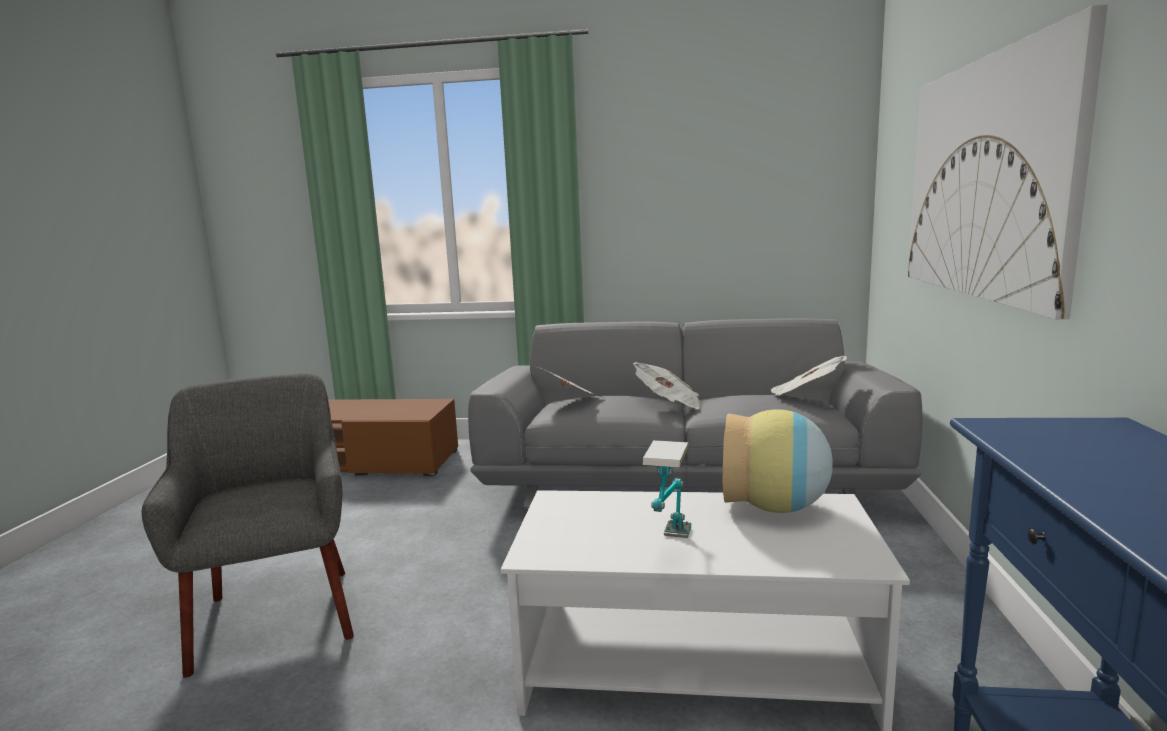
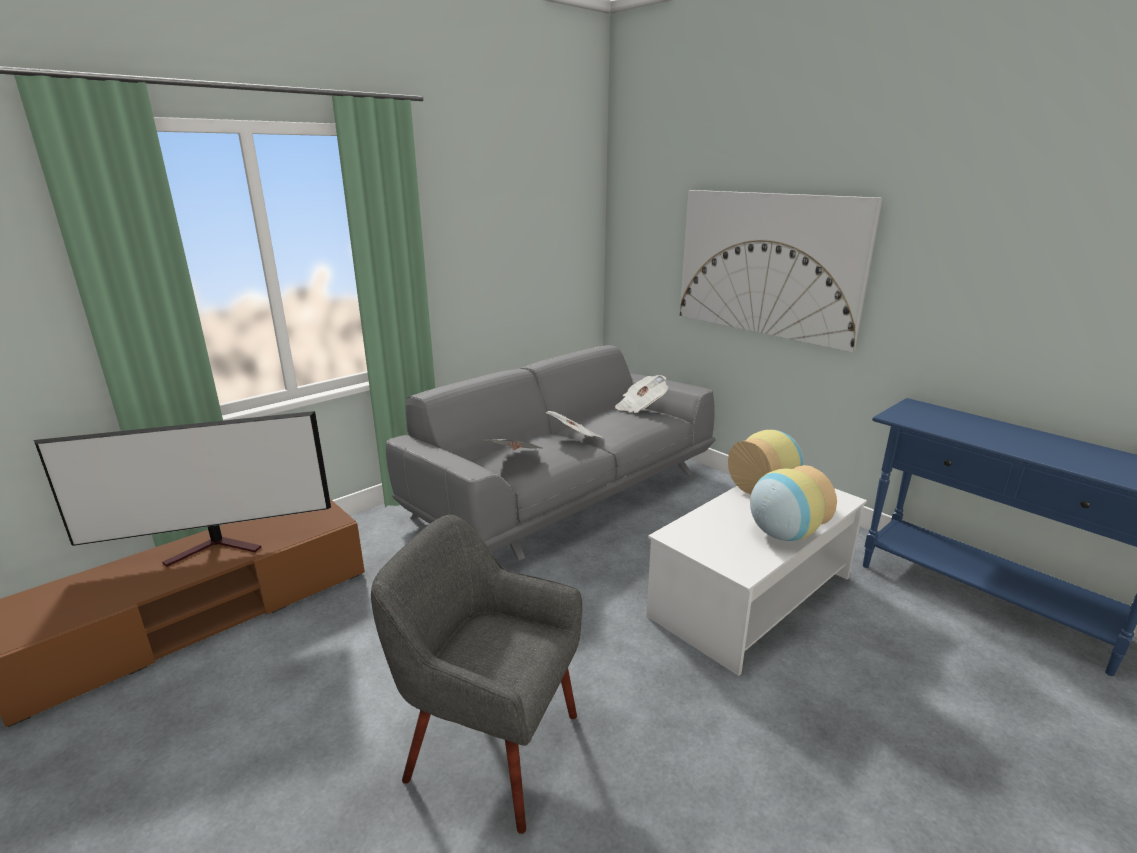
camera: 50 degrees left, 10 degrees up
(344, 409) = (218, 548): none -> television
(671, 550) = (783, 534): table lamp -> vase

